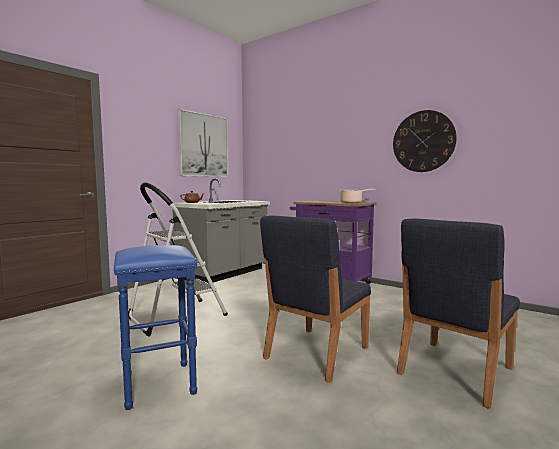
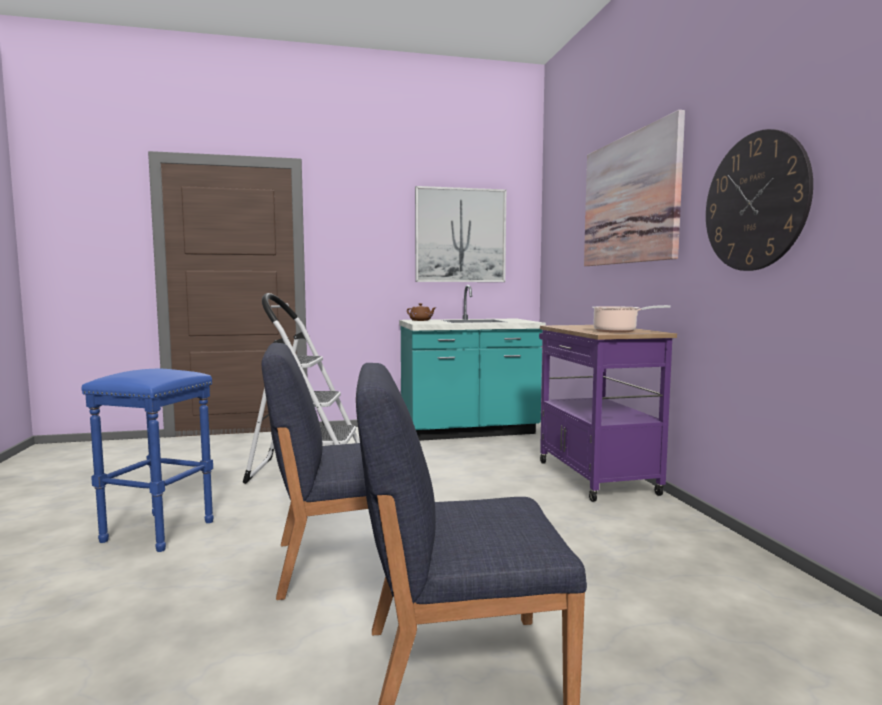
camera: 40 degrees right, 0 degrees up
(224, 273) = (468, 431): grey counter -> turquoise counter
(331, 133) = (629, 200): none -> picture

